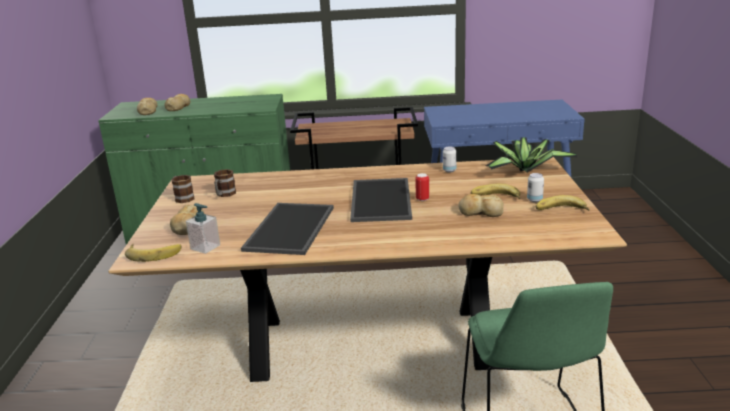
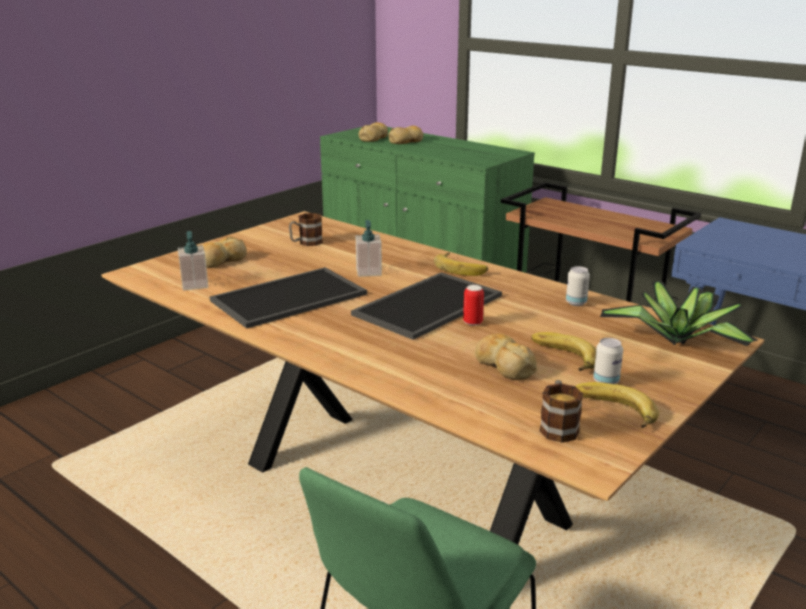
camera: 40 degrees right, 0 degrees up
(154, 253) = (154, 273): banana -> banana (461, 267)
(183, 197) = (270, 233): mug -> mug (558, 426)
(306, 196) = (368, 272): none -> soap dispenser

